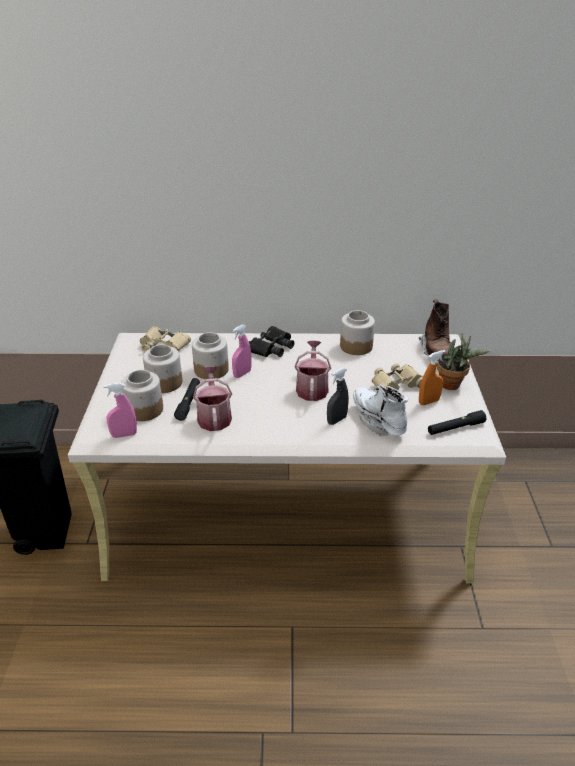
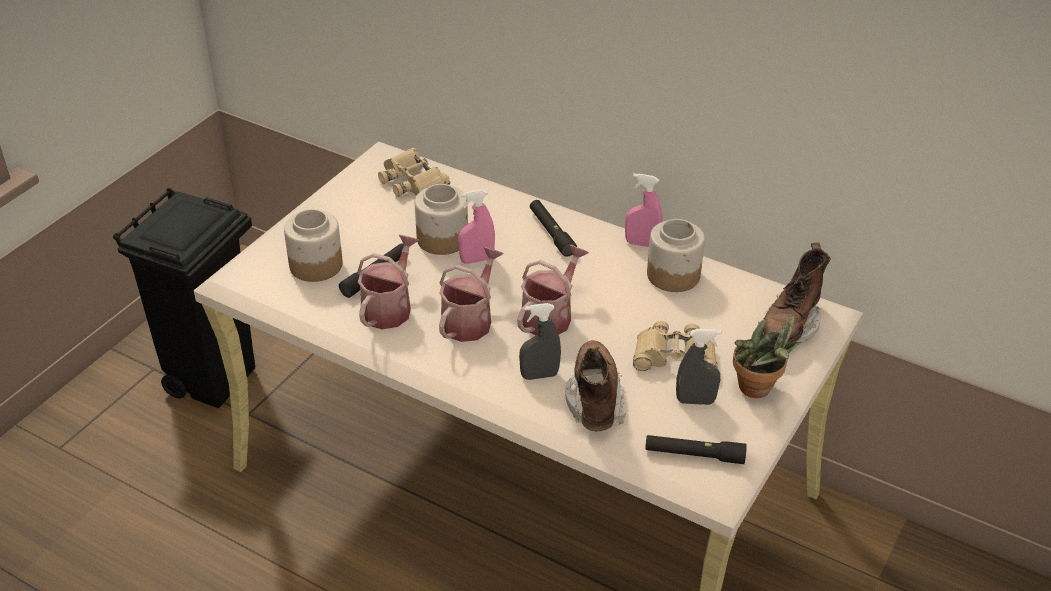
camera: 30 degrees right, 5 degrees up
(124, 435) = (267, 290): pink spray bottle -> pink spray bottle (641, 244)
(164, 383) = (369, 236): jar -> none
(269, 406) = (470, 319): none -> watering can
(271, 347) = (551, 233): black binoculars -> black flashlight
(378, 421) = (594, 400): white boot -> brown boot
(429, 402) = (695, 401): orange spray bottle -> grey spray bottle

